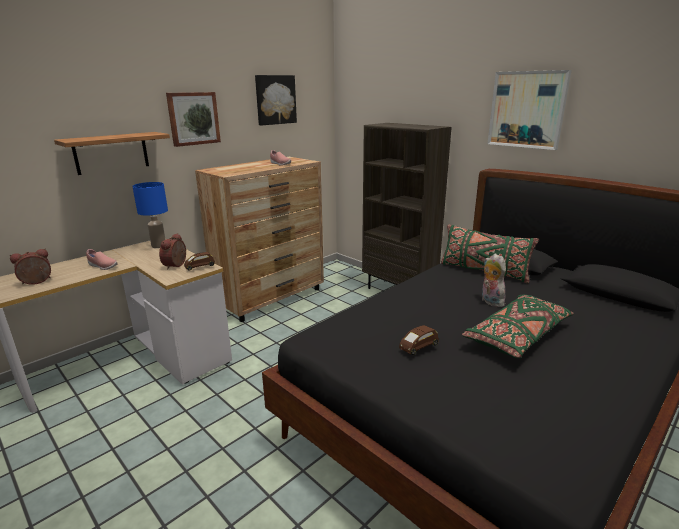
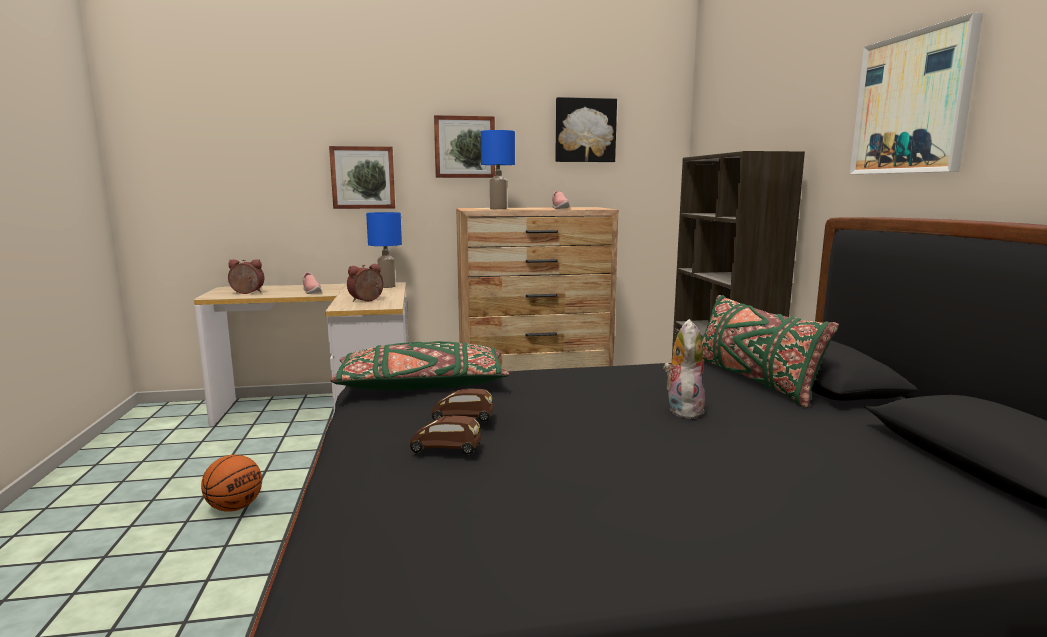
camera: 35 degrees right, 10 degrees down
(111, 153) = (363, 177): shelf -> picture
(170, 467) = (235, 507): none -> basketball
(200, 267) = (382, 305): brown toy car -> brown toy car (446, 450)
(239, 170) = (497, 209): none -> blue table lamp
(517, 336) = (637, 452): green pillow -> green pillow (421, 386)

